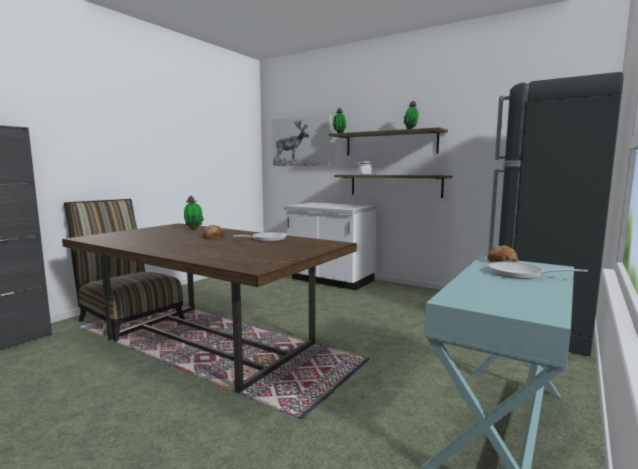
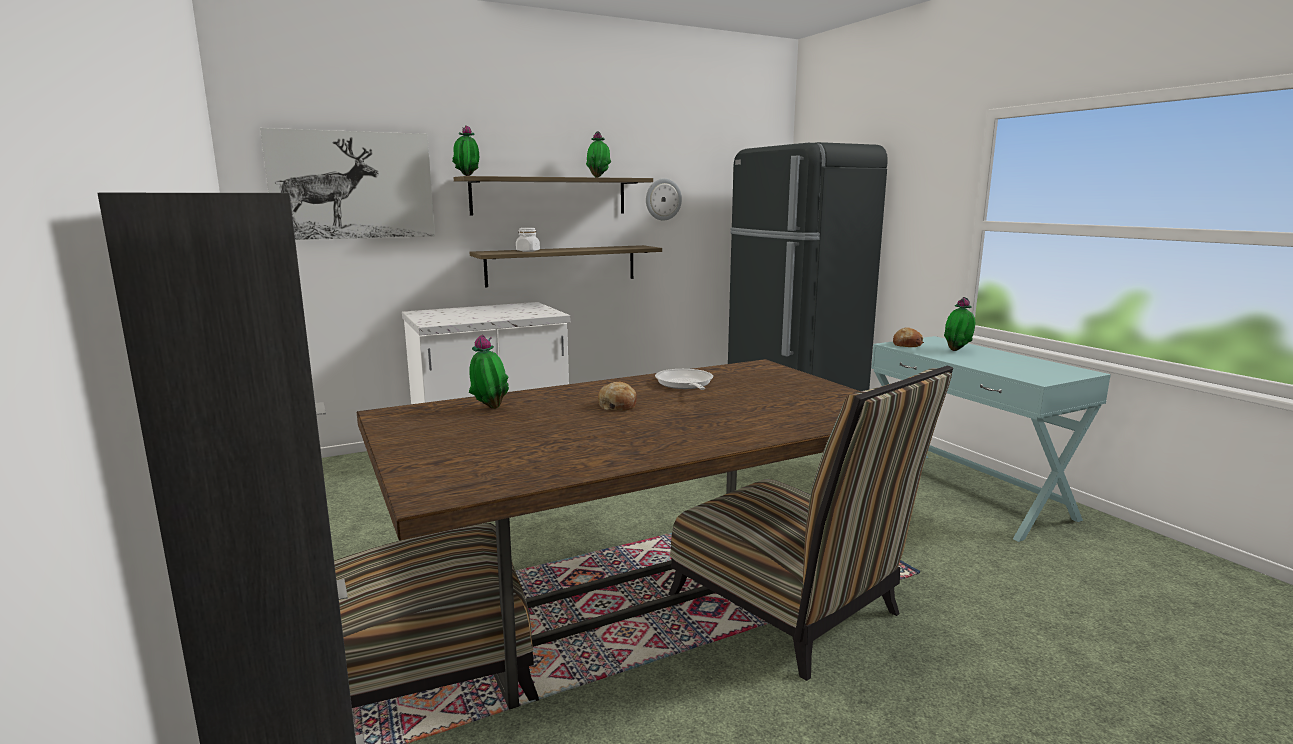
camera: 60 degrees left, 5 degrees up
(215, 381) = (793, 611): none -> chair
(470, 143) = (663, 199): none -> wall clock
(521, 274) = (957, 350): frying pan -> potted plant

